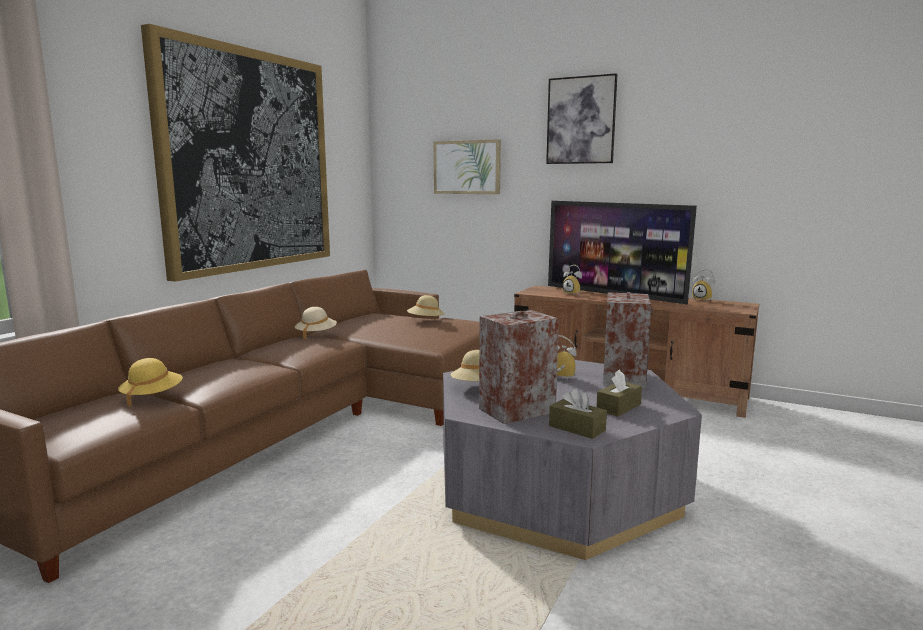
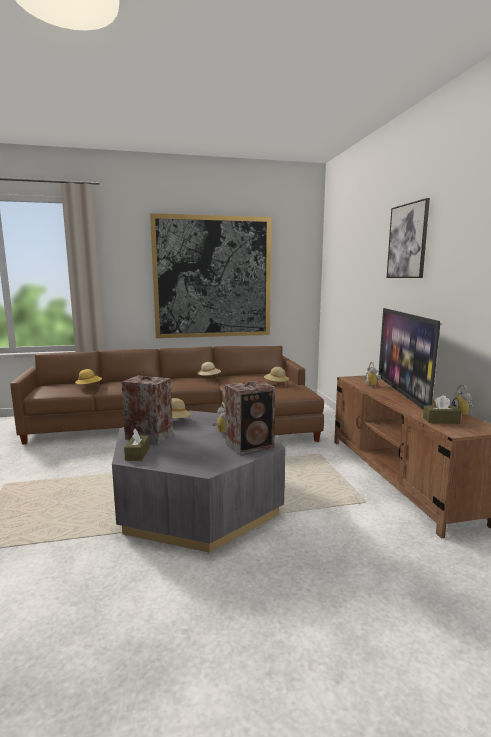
camera: 50 degrees right, 0 degrees up
(467, 167) = (354, 279): picture -> none
(618, 407) = (188, 455): brown tissue box -> brown tissue box (441, 420)

